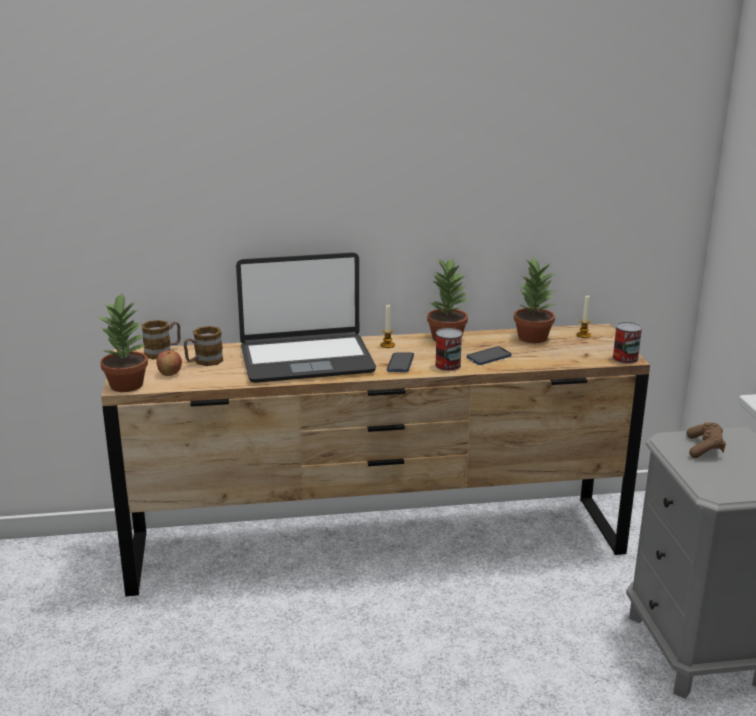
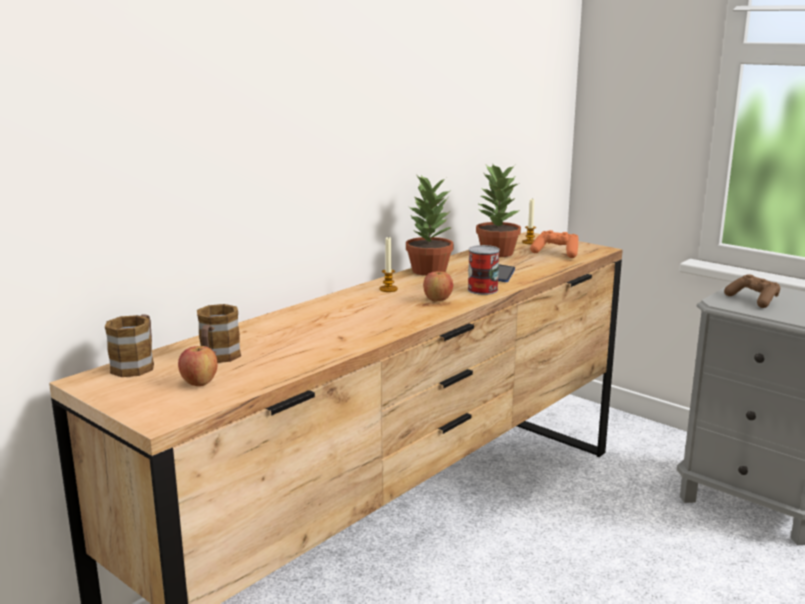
camera: 40 degrees left, 5 degrees down
(127, 385) = (165, 413): potted plant -> none
(306, 359) = (335, 322): laptop -> none
(400, 363) = (437, 300): phone -> apple
(580, 351) = (556, 253): none -> orange game controller
(625, 359) = (598, 249): can -> none

